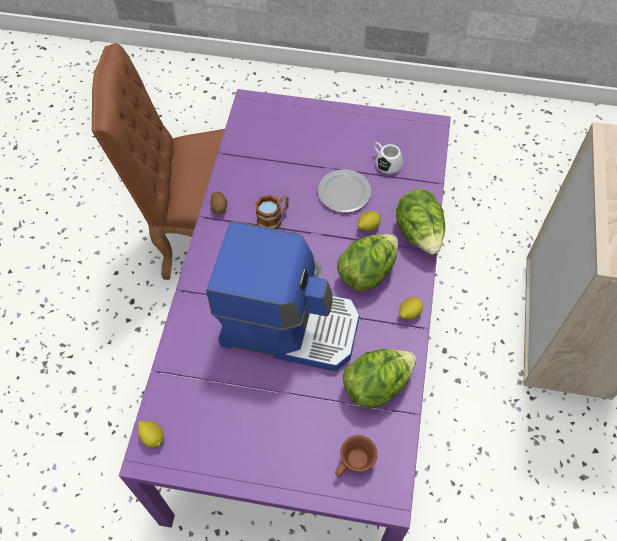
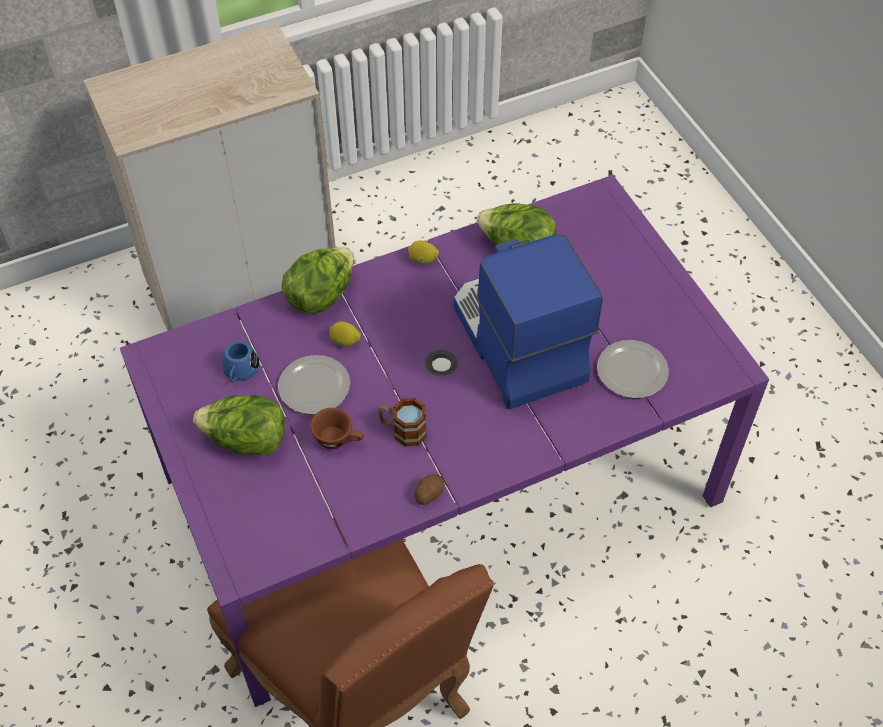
camera: 125 degrees left, 5 degrees down
(153, 437) = (716, 376): lemon -> none
(205, 381) = (631, 371): none -> plate
(353, 464) = (598, 228): brown cup -> brown cup (339, 439)
(367, 272) = (403, 314): lettuce -> lettuce (246, 441)
(385, 162) = (240, 371): white mug -> blue mug

